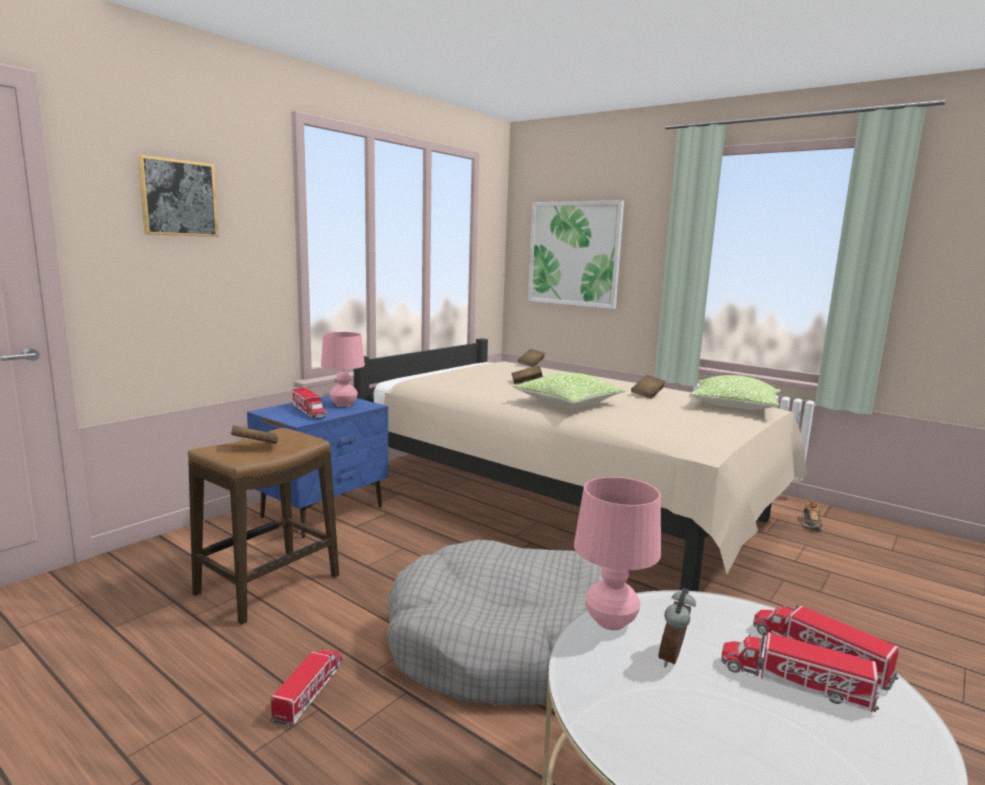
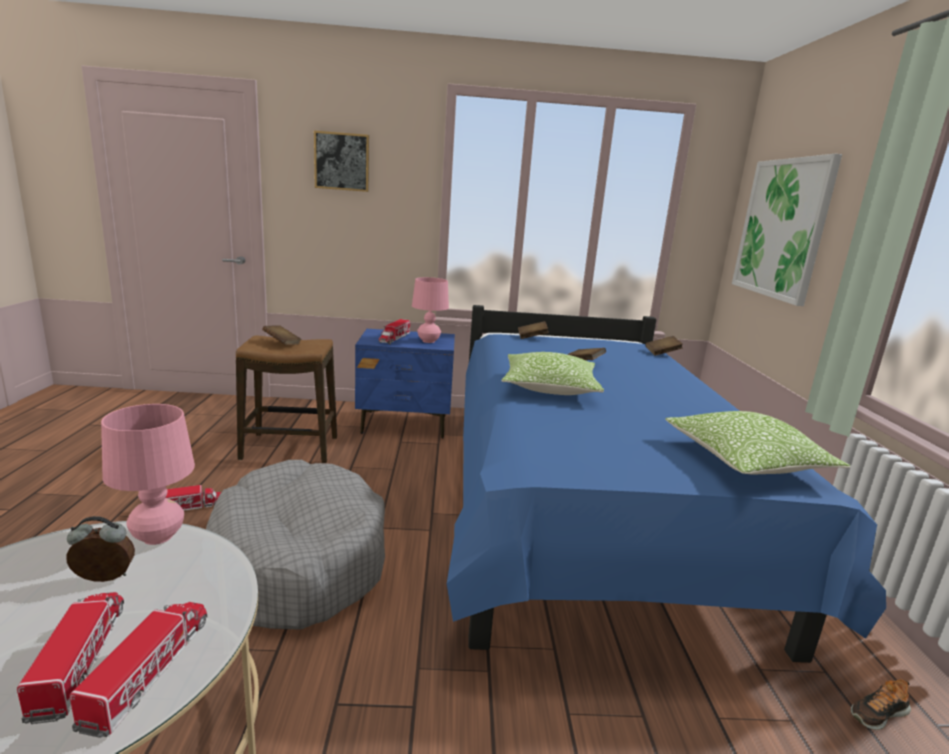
camera: 50 degrees right, 5 degrees up
(566, 504) = (584, 508): beige bed -> blue bed
(648, 395) = (671, 411): brown book -> brown book (532, 337)

